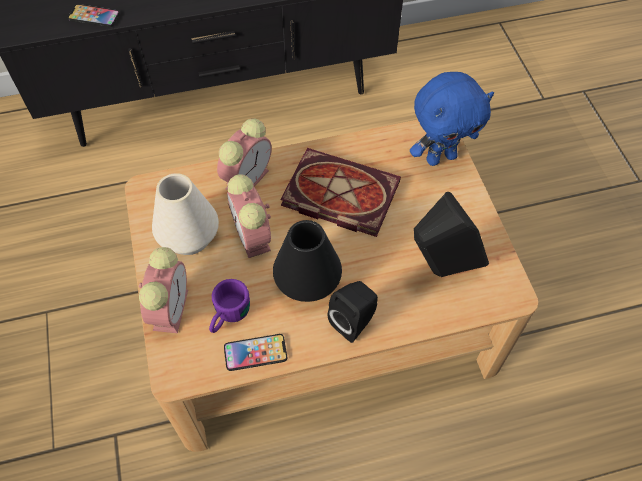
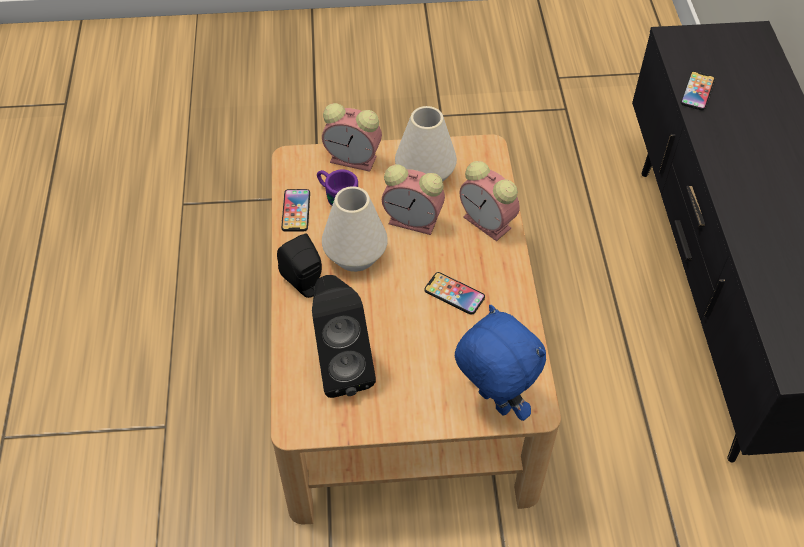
camera: 100 degrees right, 5 degrees down
(253, 238) = (415, 221): alarm clock -> alarm clock turned 150 degrees counterclockwise
(307, 282) = (355, 255): black vase -> white vase
(337, 195) = (454, 294): book -> phone
(440, 157) = (492, 402): blue plush toy -> blue plush toy turned 150 degrees clockwise

